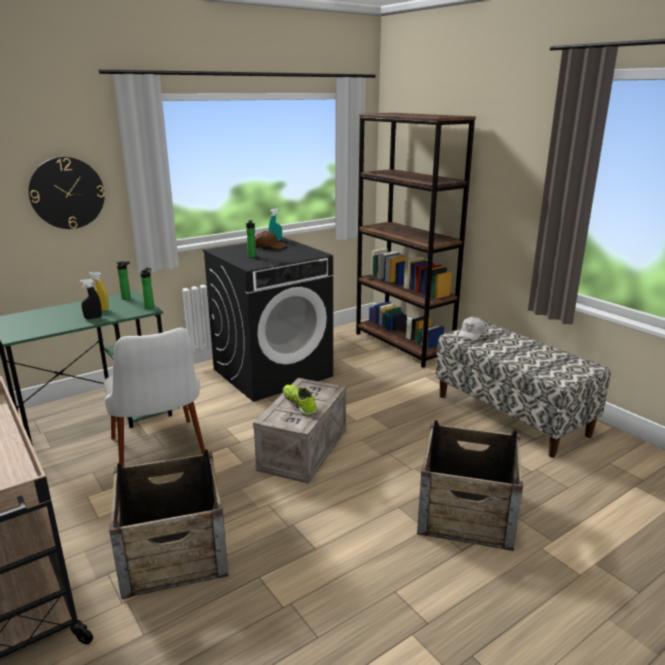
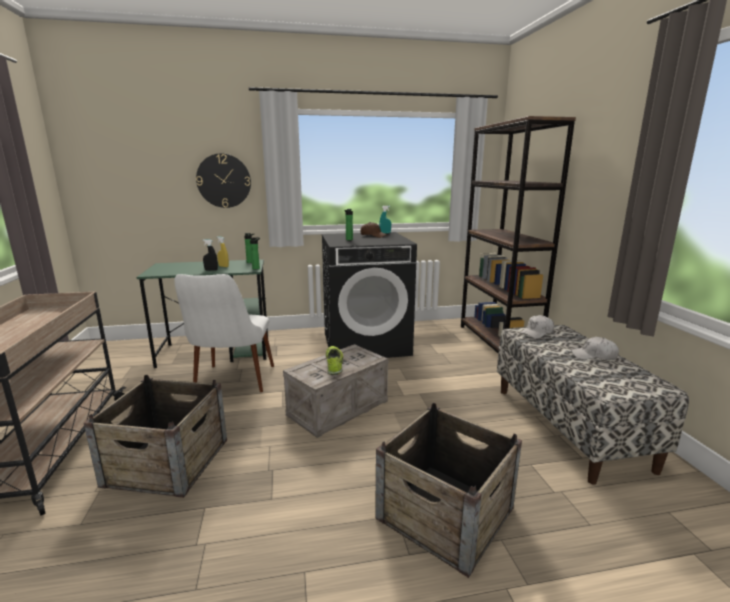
camera: 25 degrees right, 5 degrees down
(529, 349) = (594, 356): none -> white cap

